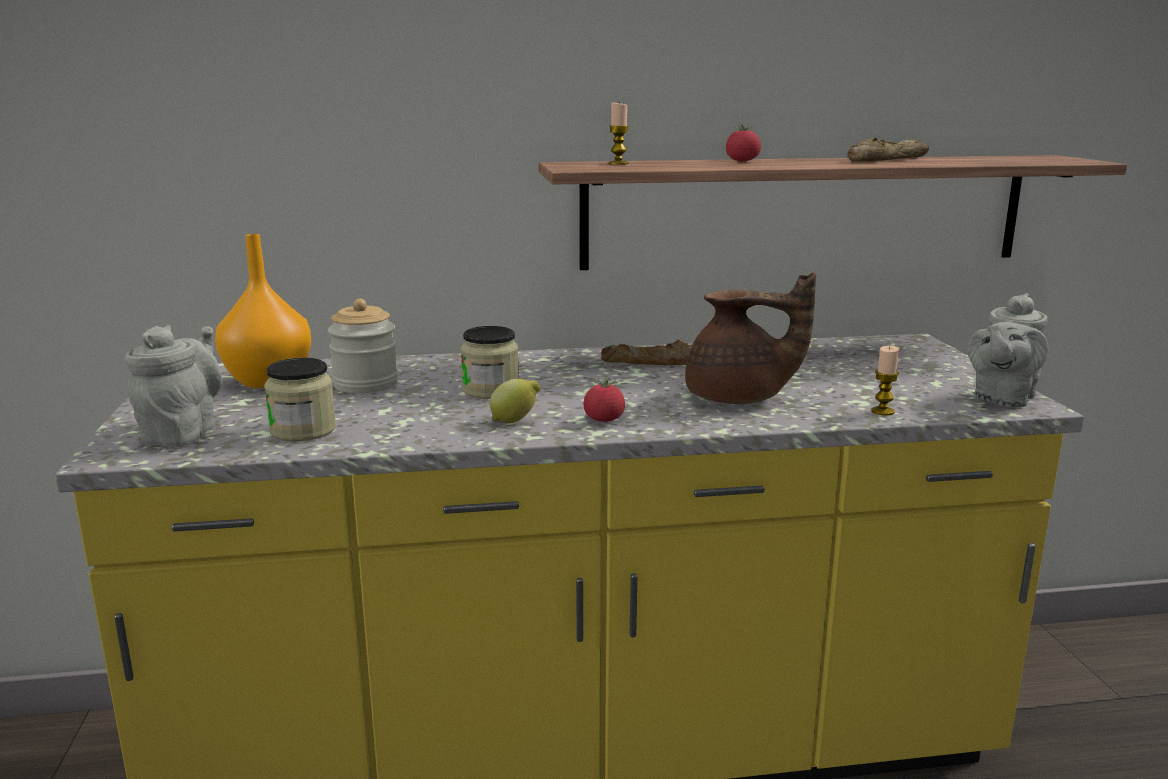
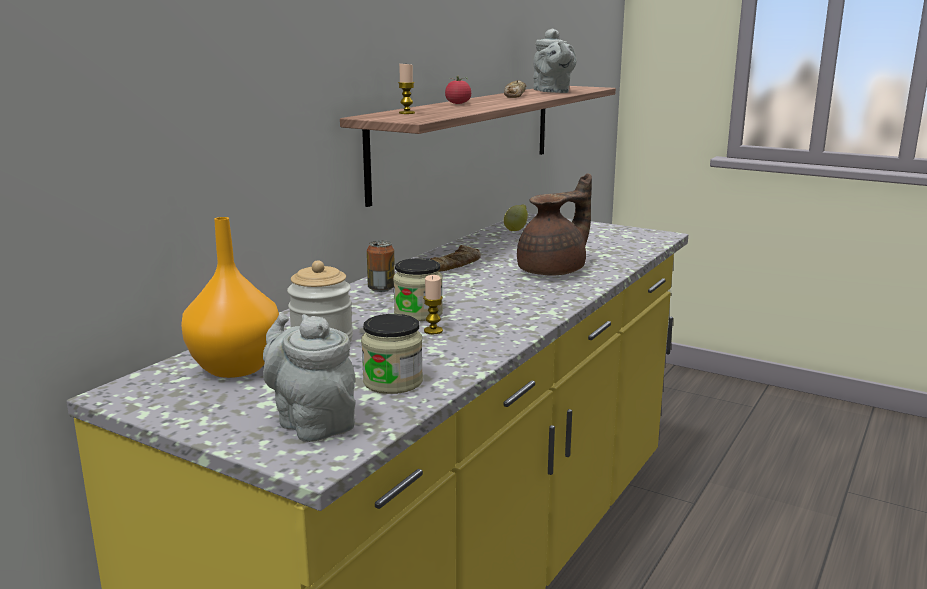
camera: 50 degrees left, 0 degrees up
(515, 421) = (495, 323): lemon -> lemon (516, 230)
(534, 361) = (381, 288): none -> can
(604, 420) = (533, 305): tomato -> none
(882, 411) = (626, 256): candle -> candle (433, 331)
(1002, 398) = (645, 235): grey teapot -> grey teapot (552, 92)

